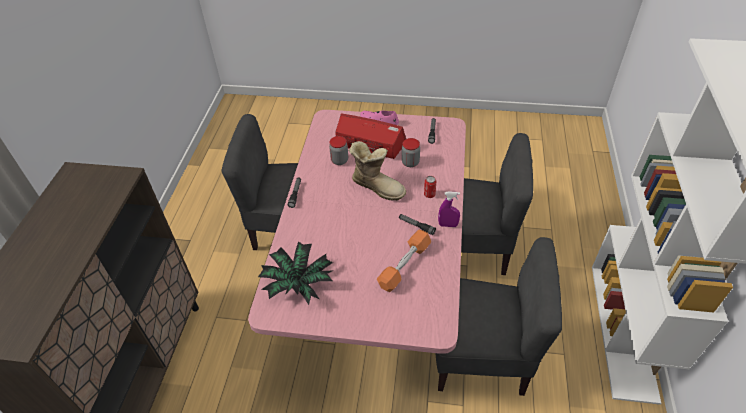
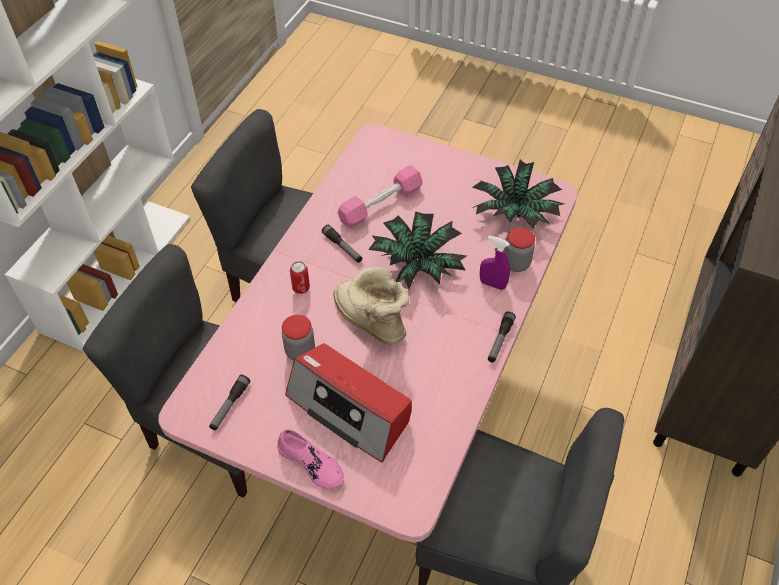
camera: 165 degrees left, 5 degrees up
(339, 160) = (414, 388): jar -> jar (516, 263)
(361, 227) = (417, 264): none -> potted plant
(404, 265) = (380, 204): orange dumbbell -> pink dumbbell
(448, 225) = (301, 239): purple spray bottle -> purple spray bottle (492, 284)

